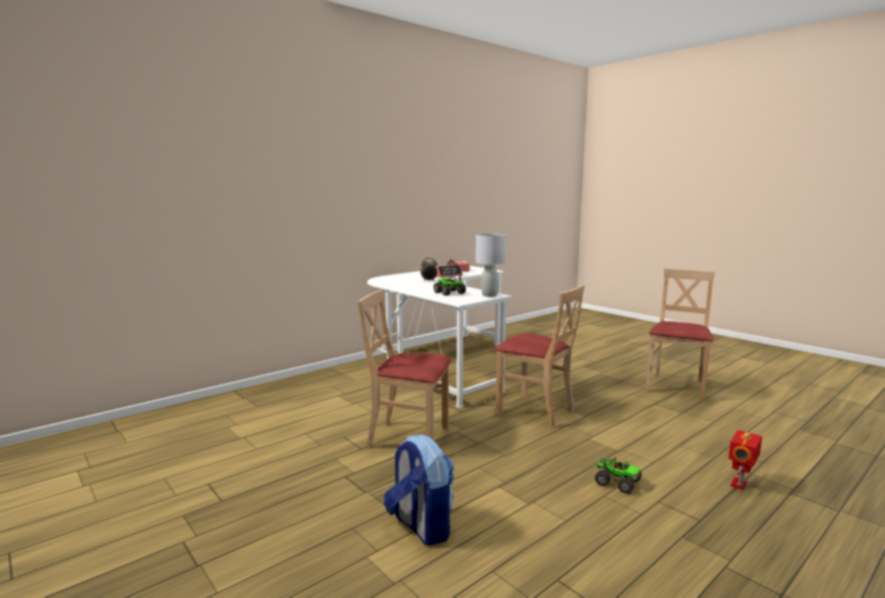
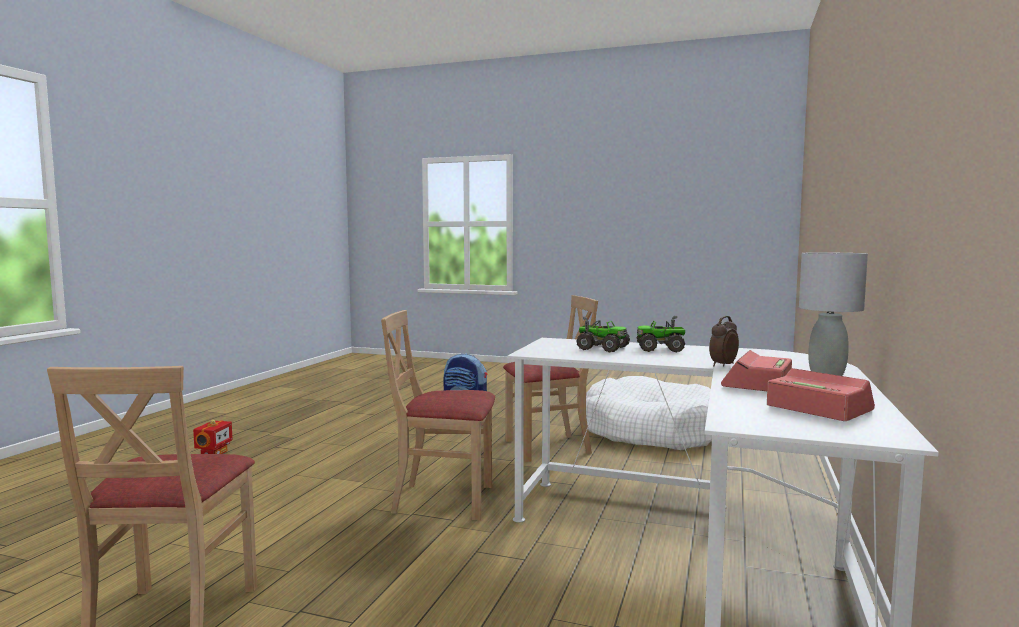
camera: 150 degrees right, 5 degrees down
(291, 433) = (648, 431): none -> white dog bed
(489, 295) = (539, 351): grey table lamp -> grey table lamp (827, 374)
(617, 482) = (336, 454): toy truck -> toy truck (660, 349)

